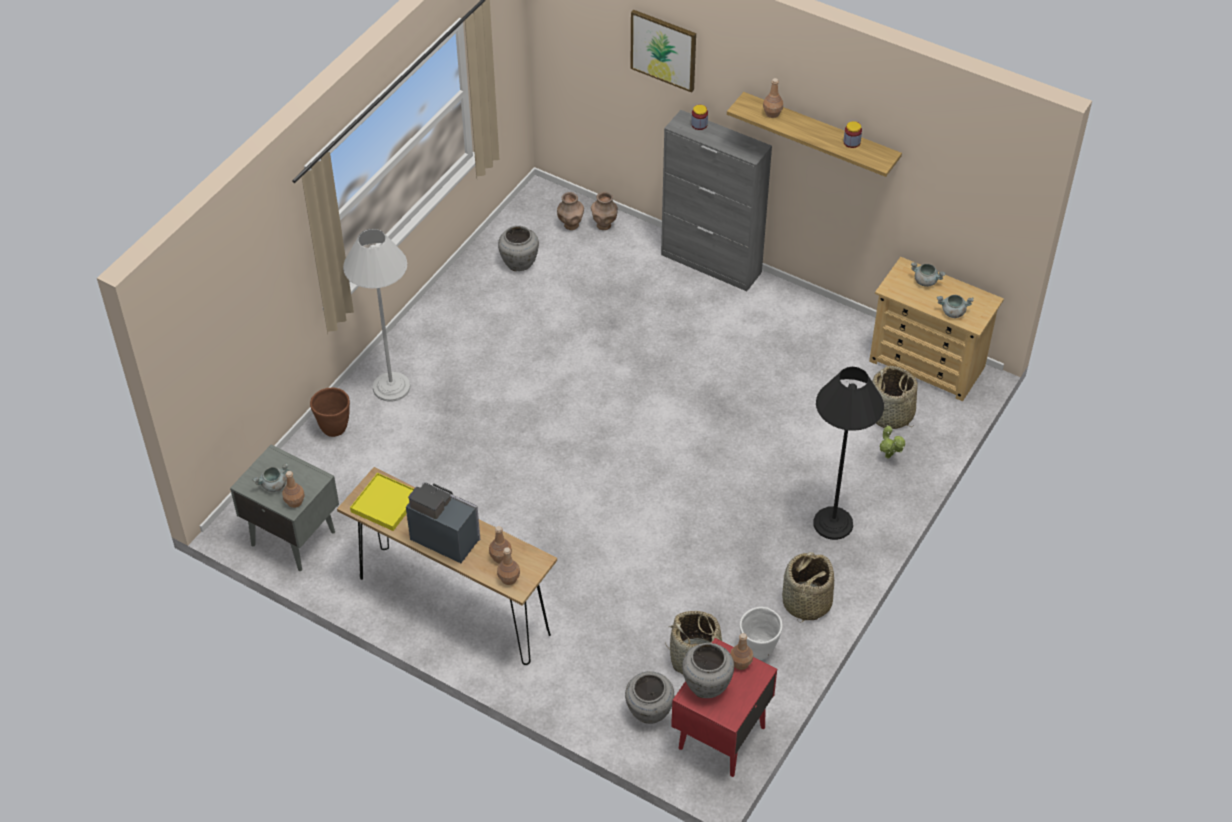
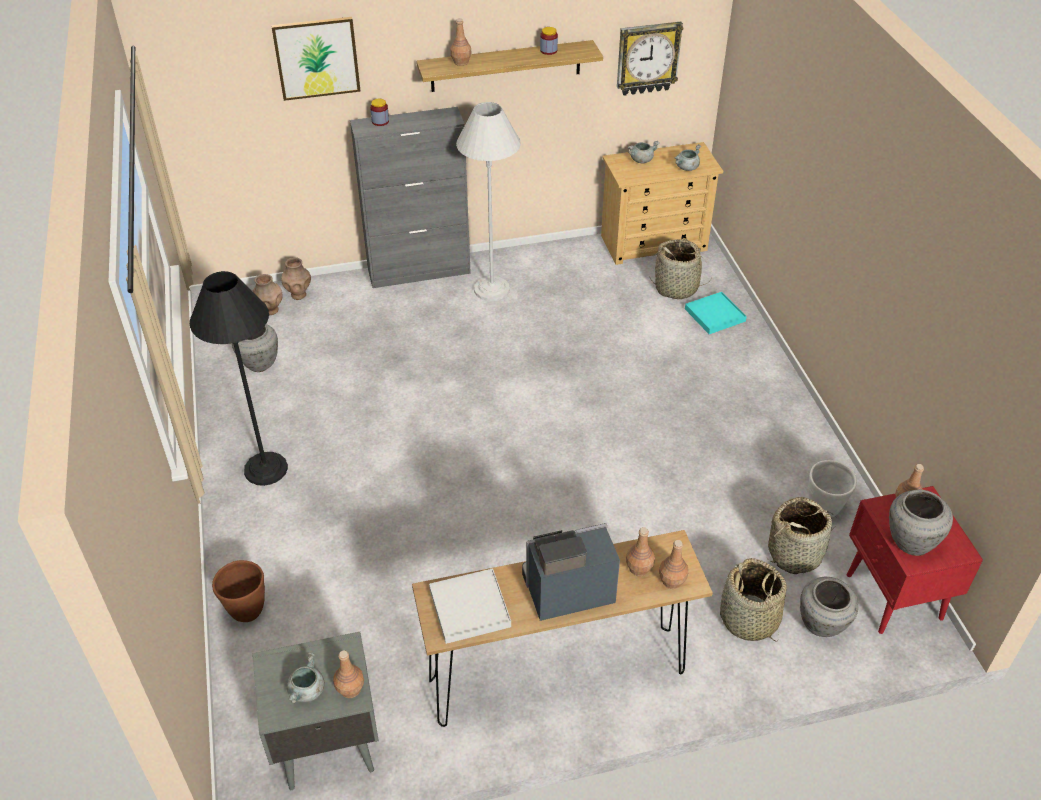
camera: 45 degrees left, 5 degrees down
(385, 503) = (469, 608): yellow tray -> white tray
(391, 387) = (261, 534): white floor lamp -> white floor lamp (491, 289)
(806, 603) = (804, 449): basket -> basket (749, 619)
(833, 523) = (742, 382): black floor lamp -> black floor lamp (265, 469)
(889, 458) = (715, 315): potted plant -> turquoise tray
(953, 194) = (647, 58): none -> wall clock

